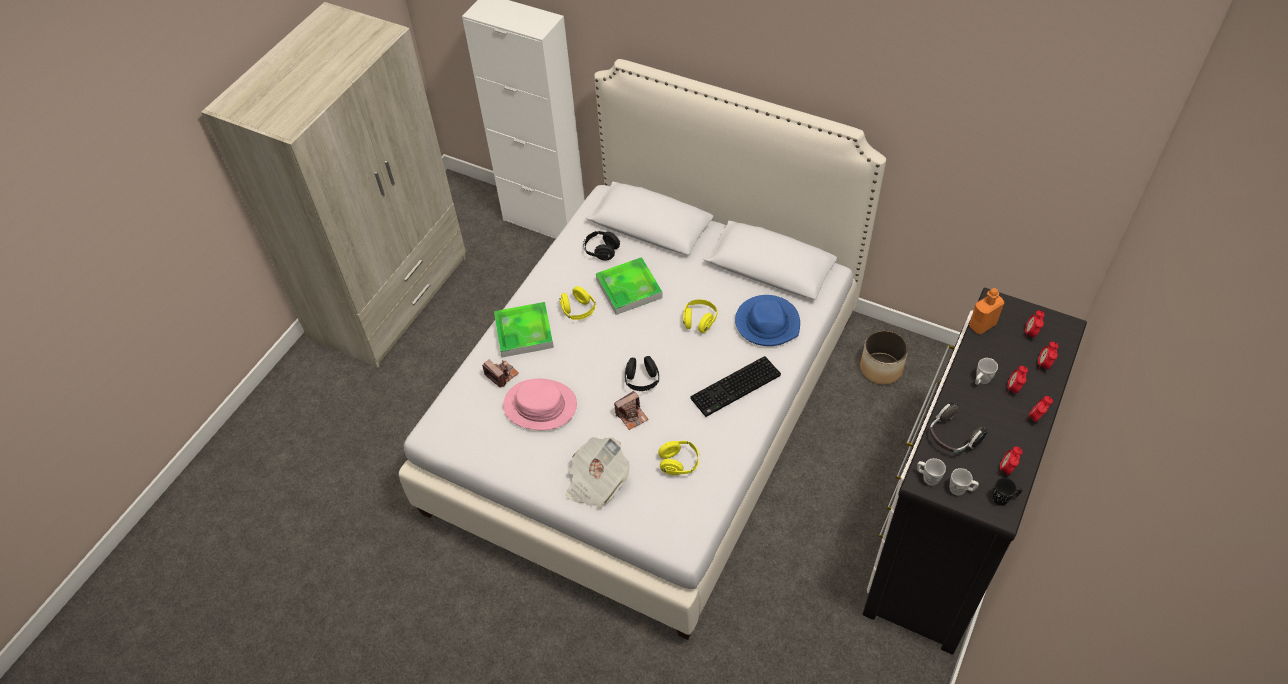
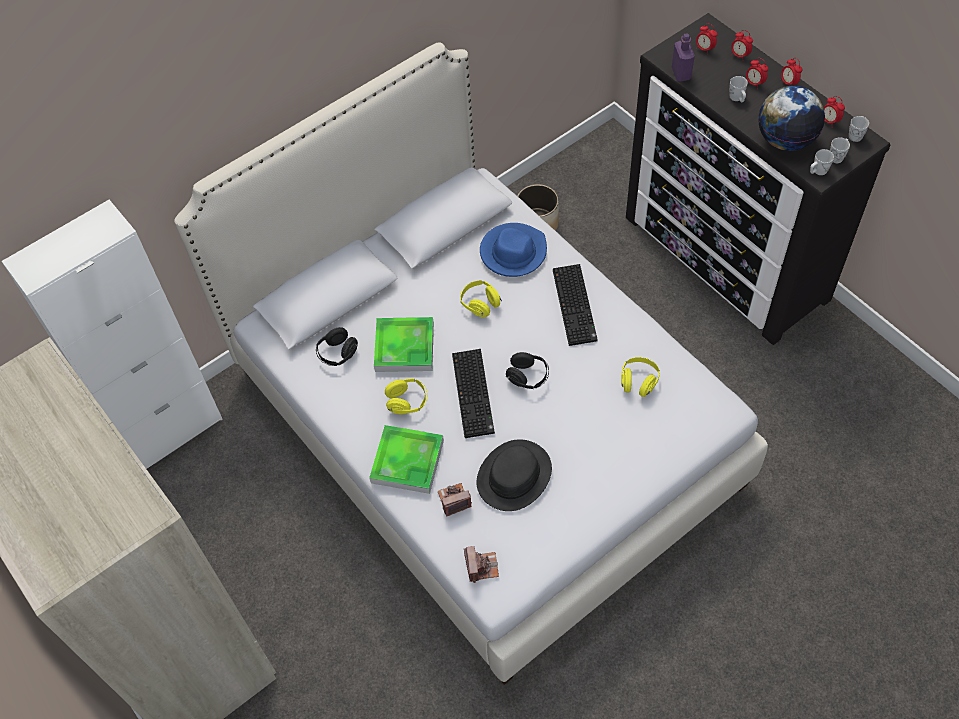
camera: 65 degrees left, 5 degrees up
(540, 405) = (514, 476): pink hat -> black hat
(596, 482) = (629, 457): newspaper -> none
(606, 350) = (474, 394): none -> keyboard
(631, 416) = (565, 401): camera -> camera (481, 567)
(952, 437) = (785, 140): headphones -> globe
(982, 325) = (681, 73): orange bottle -> purple bottle
(1004, 498) = (855, 135): black mug -> white mug

